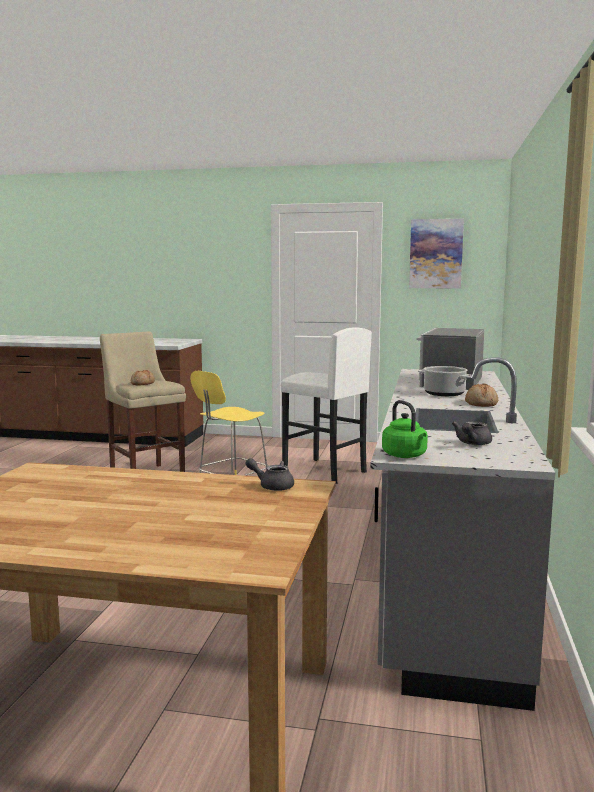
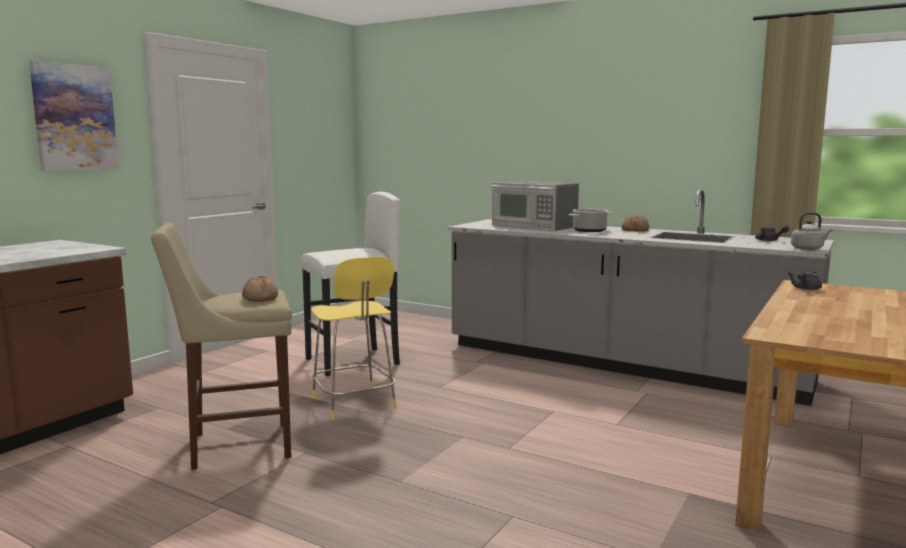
camera: 70 degrees left, 0 degrees up
(405, 456) = (808, 248): green kettle -> grey kettle
(436, 254) = (312, 114): picture -> picture (74, 117)

